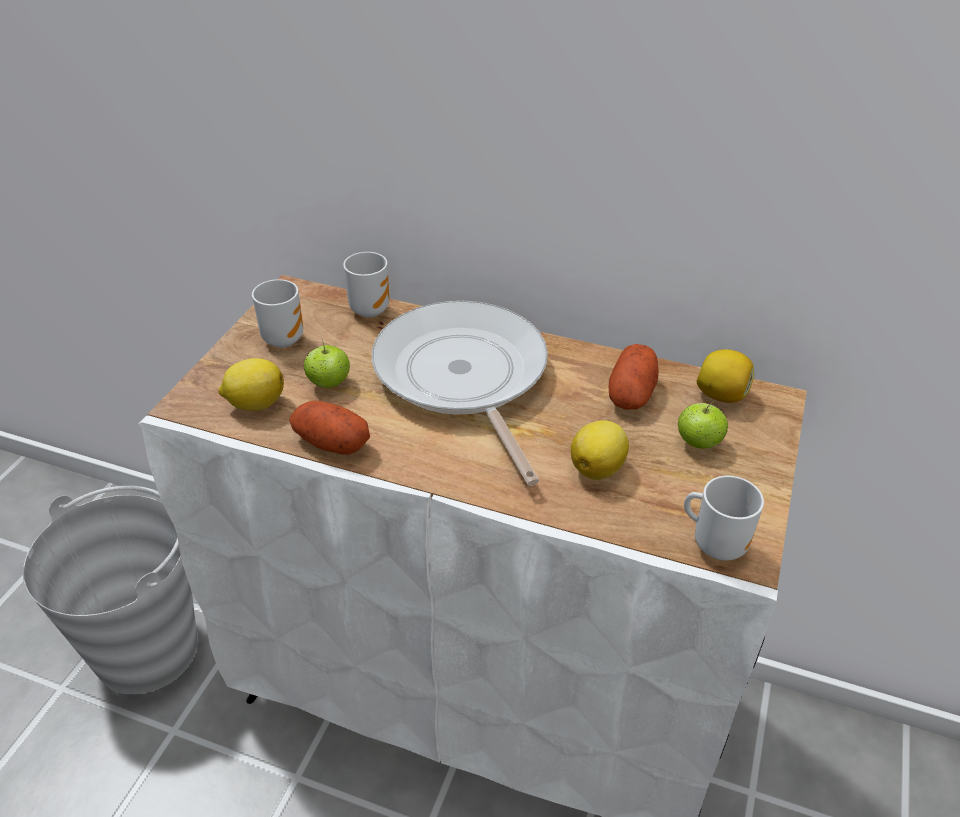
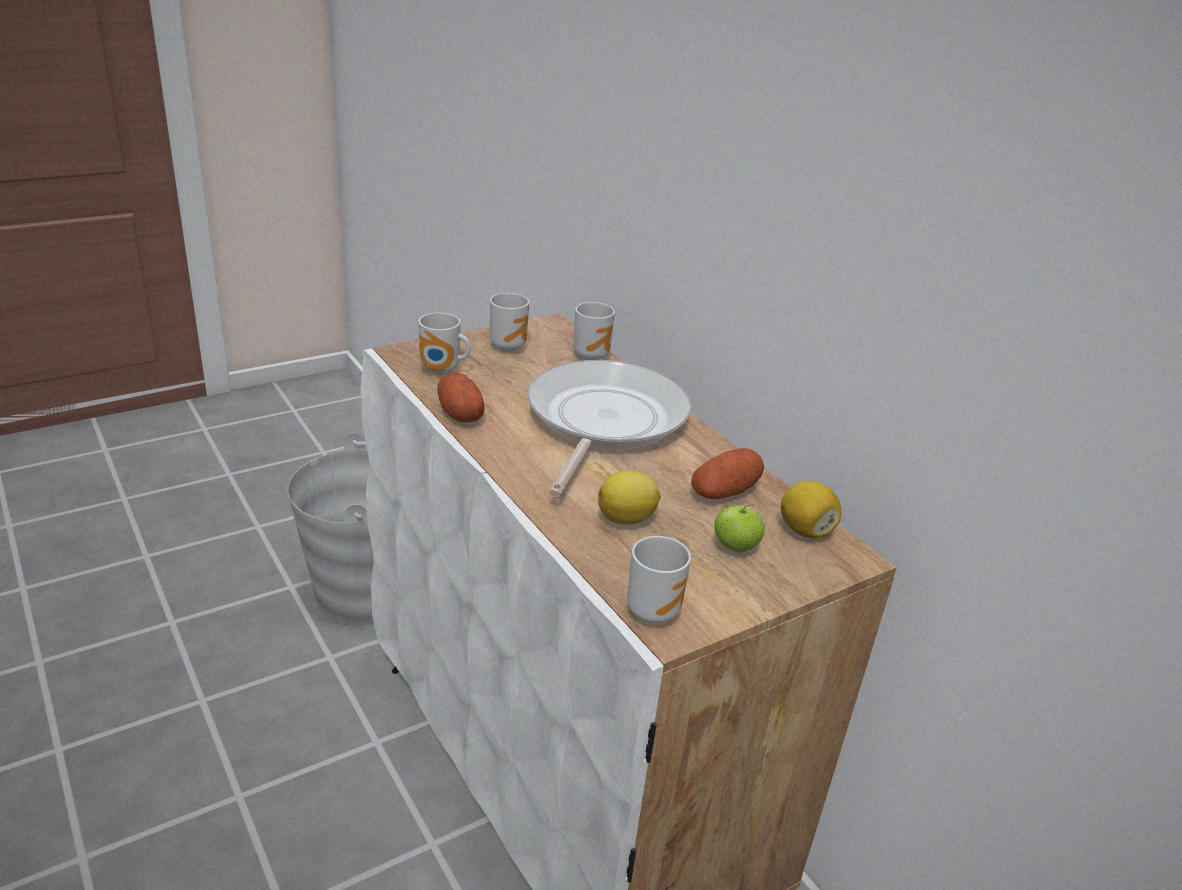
camera: 35 degrees right, 10 degrees down
(255, 404) = (442, 371): lemon -> mug
(329, 383) = (504, 382): apple -> none

